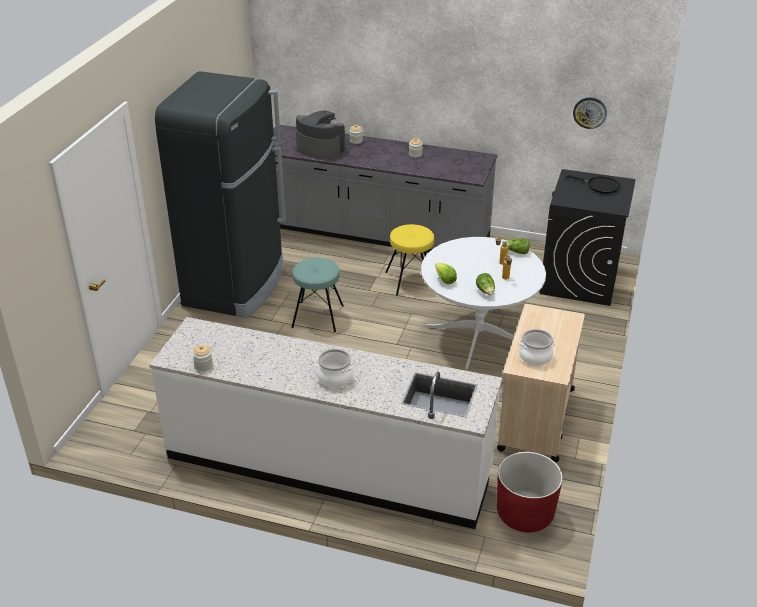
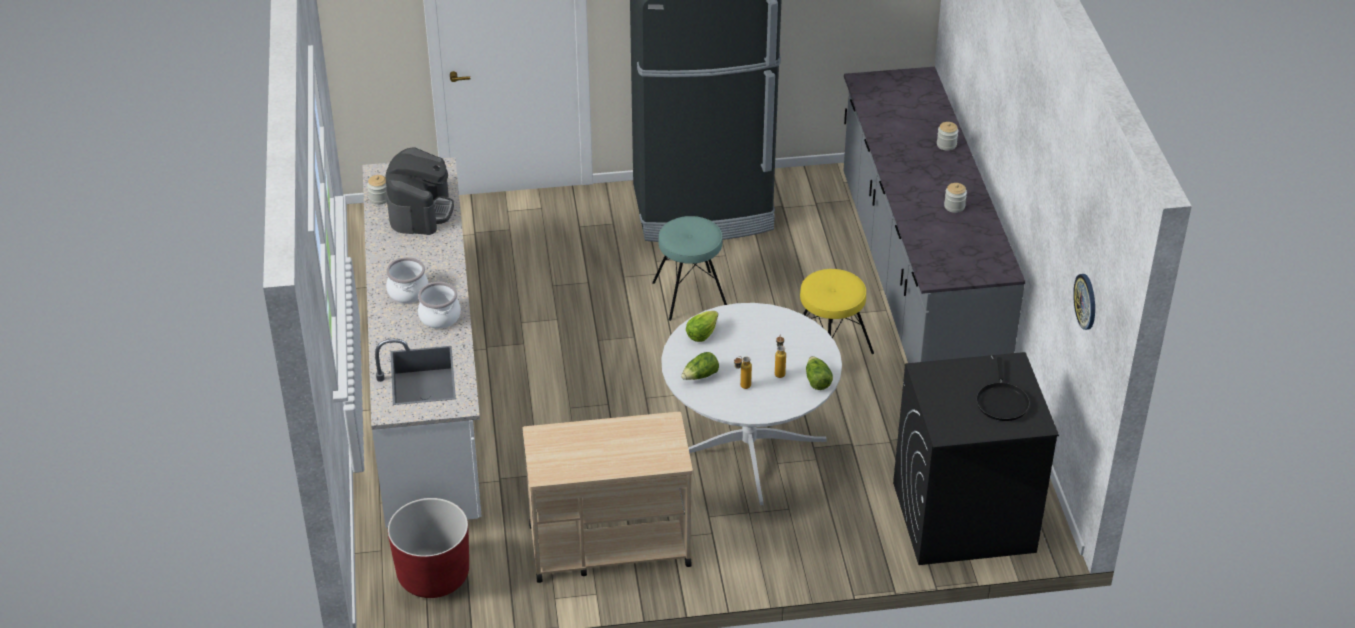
camera: 65 degrees right, 5 degrees up
(320, 149) = (896, 123): coffee machine -> coffee machine (420, 211)
(535, 356) = (569, 446): cooking pot -> cooking pot (440, 316)

